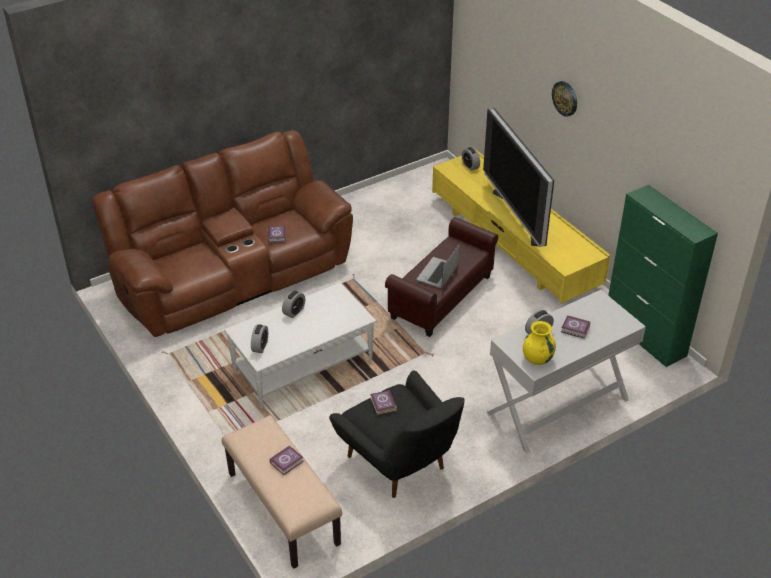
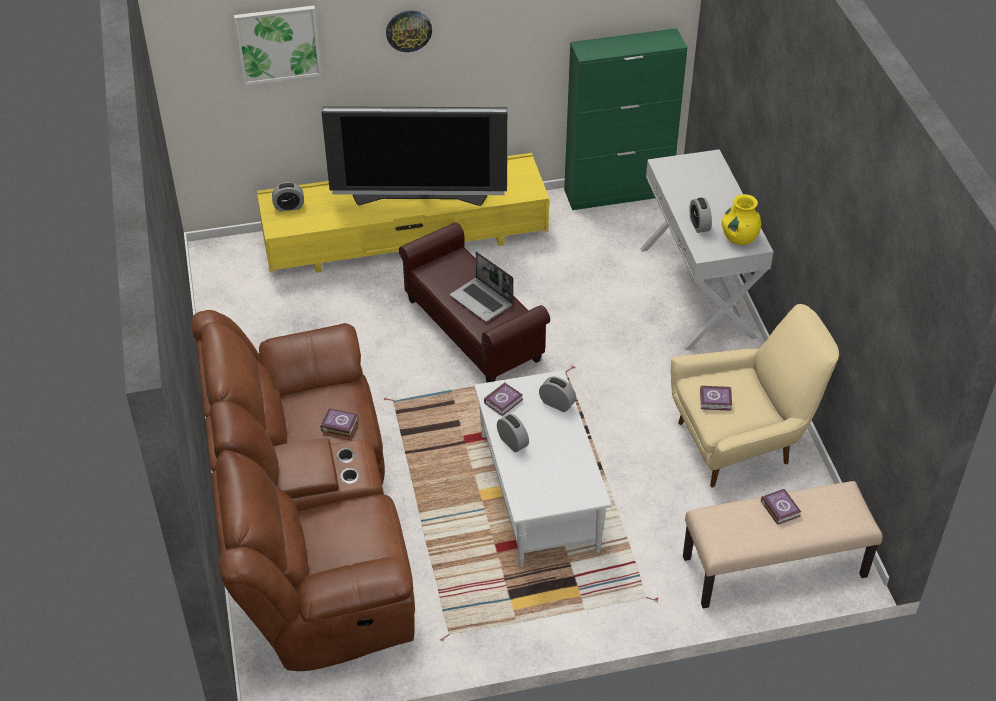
camera: 70 degrees left, 5 degrees up
(260, 346) = (566, 490): alarm clock -> alarm clock (557, 403)
(401, 465) = (741, 444): black armchair -> beige armchair
(504, 55) = (278, 44): none -> picture
(576, 329) = (705, 197): book -> book (504, 401)

